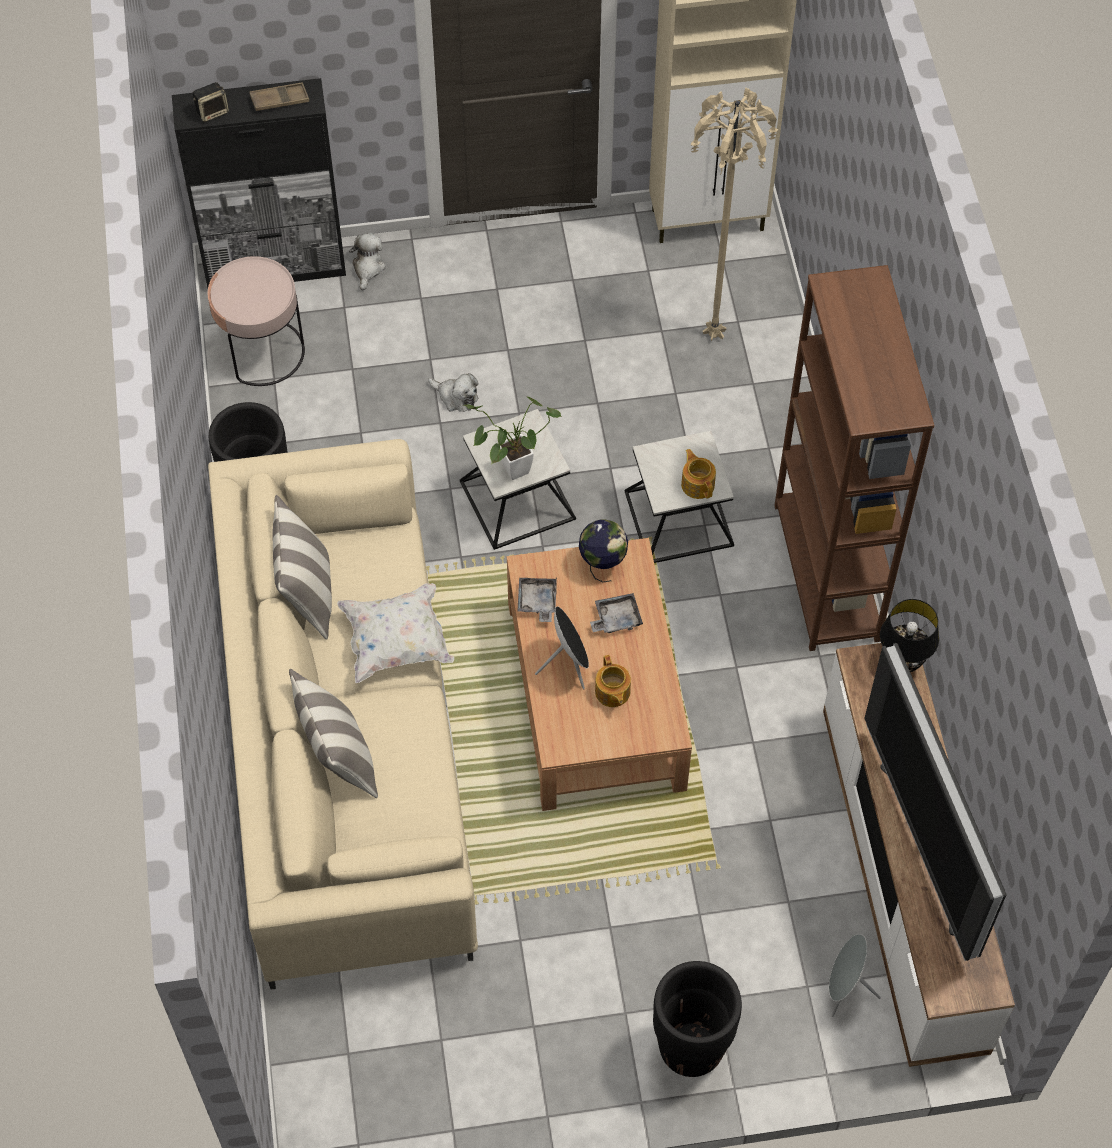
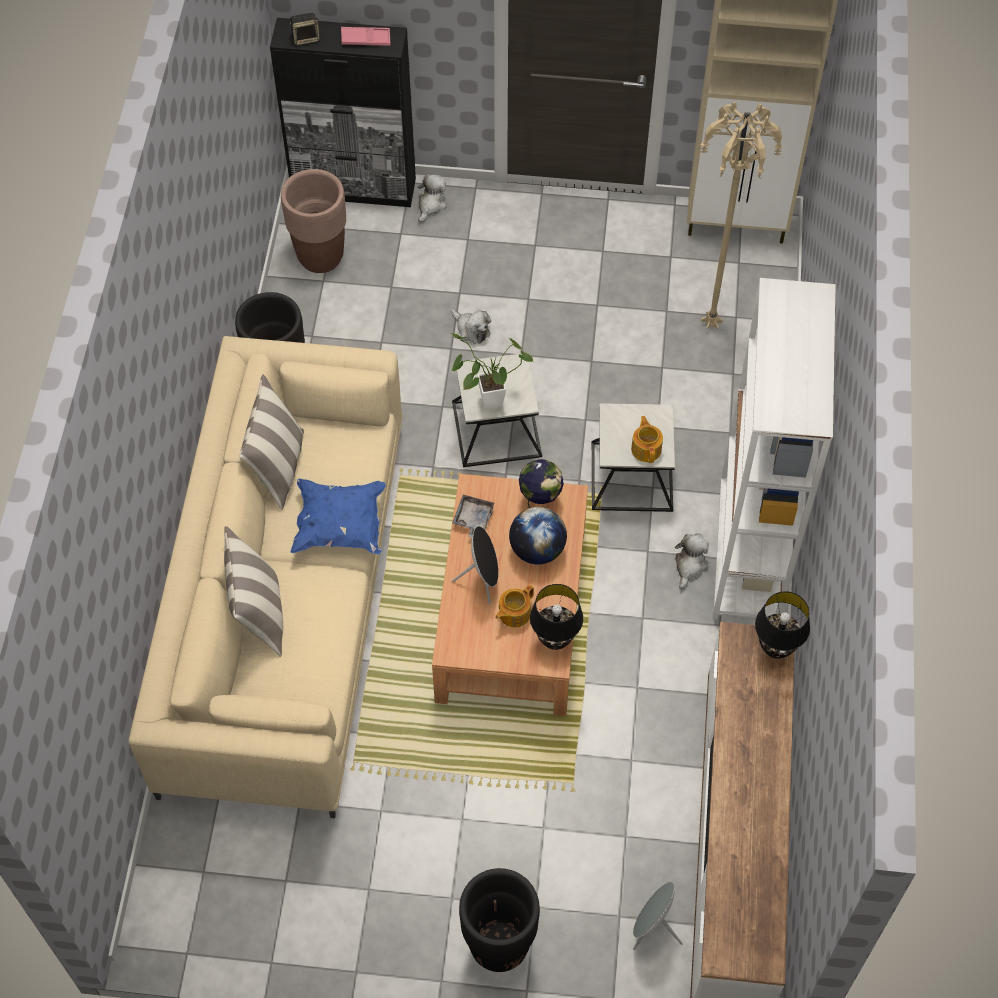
camera: 15 degrees right, 0 degrees up
(263, 352) = (320, 257): pink side table -> brown planter
(279, 100) = (365, 39): brown tray -> pink tray
(397, 643) = (340, 526): white pillow -> blue pillow
(612, 692) = (513, 613): teapot -> teapot turned 45 degrees clockwise
(616, 618) = (537, 550): grey tray -> globe
(665, 710) = (555, 640): none -> black table lamp
(769, 599) = (689, 565): none -> plush toy
(826, 572) = (748, 553): brown bookcase -> white bookcase
(931, 844) = (752, 818): television -> none

